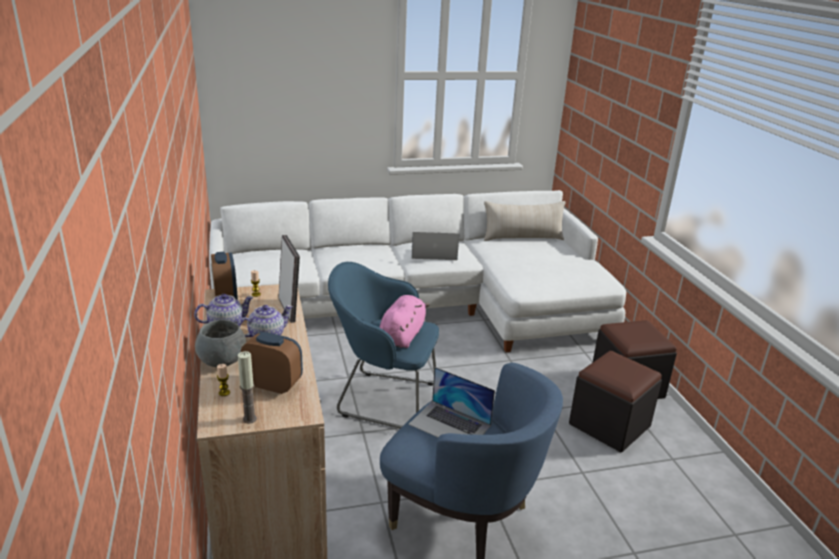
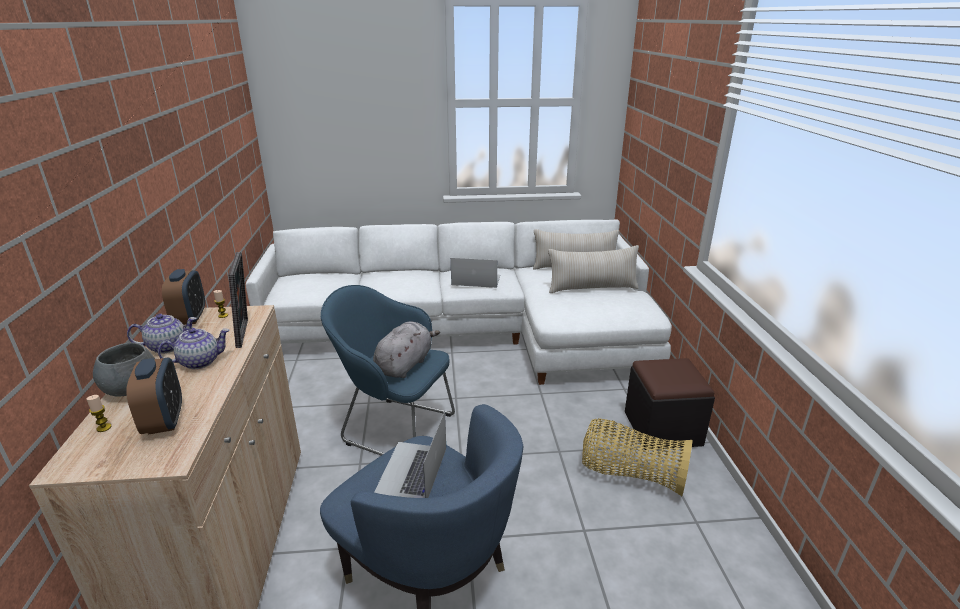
camera: 10 degrees right, 0 degrees up
(249, 419) = (106, 463): candle -> none
(273, 385) = (164, 421): alarm clock -> alarm clock turned 45 degrees clockwise
(402, 336) = (405, 364): pink plush toy -> grey plush toy
(450, 425) = (411, 471): laptop -> laptop turned 60 degrees clockwise
(547, 258) = (592, 288): none -> beige pillow
(609, 425) = (630, 474): black ottoman -> basket

